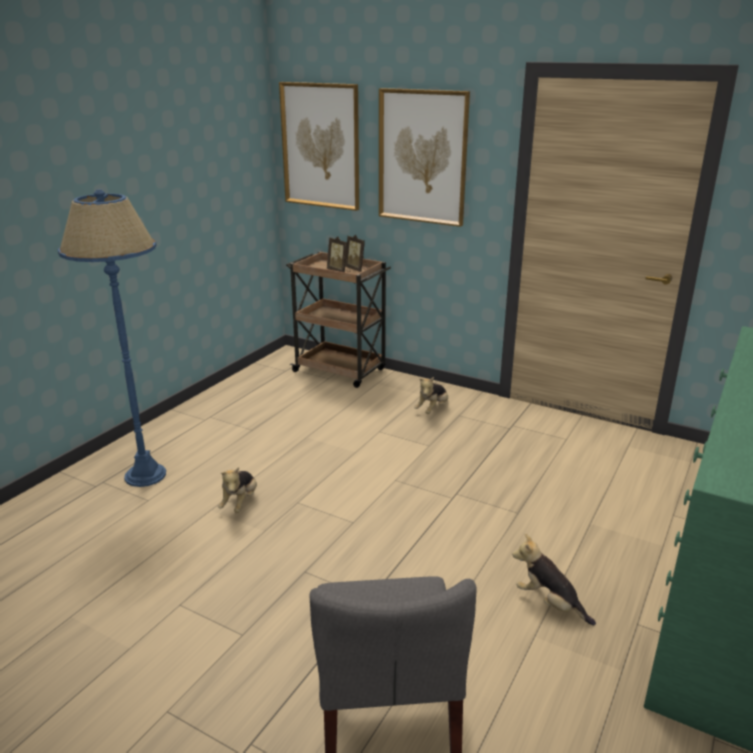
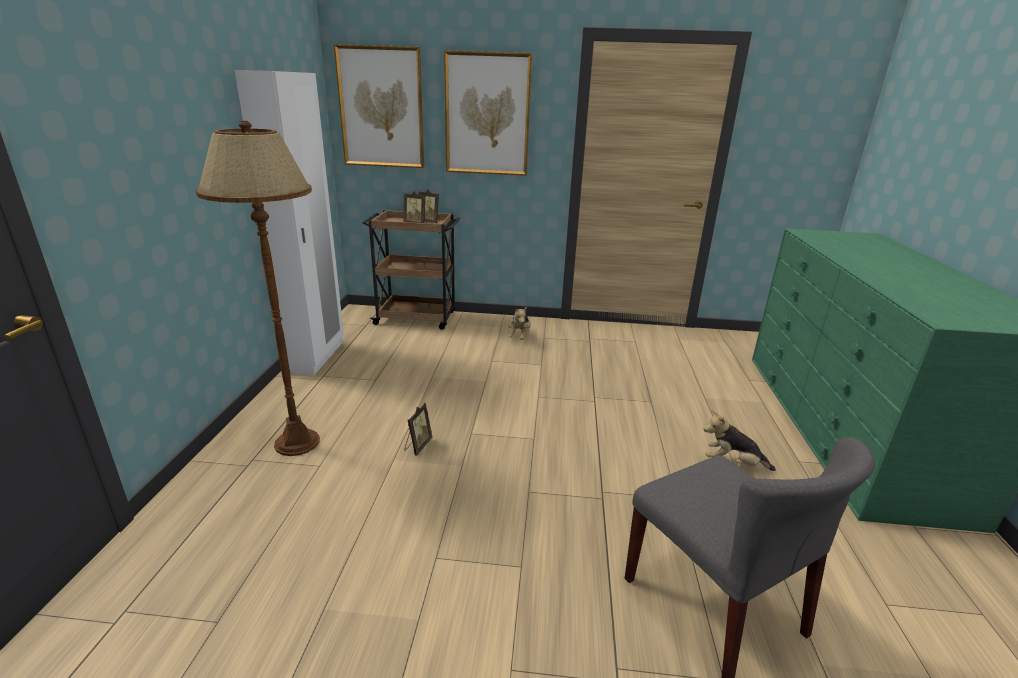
camera: 25 degrees left, 0 degrees up
(145, 475) = (297, 442): blue floor lamp -> brown floor lamp
(217, 397) = (316, 357): none -> white wardrobe
(240, 503) = (417, 446): plush toy -> picture frame

